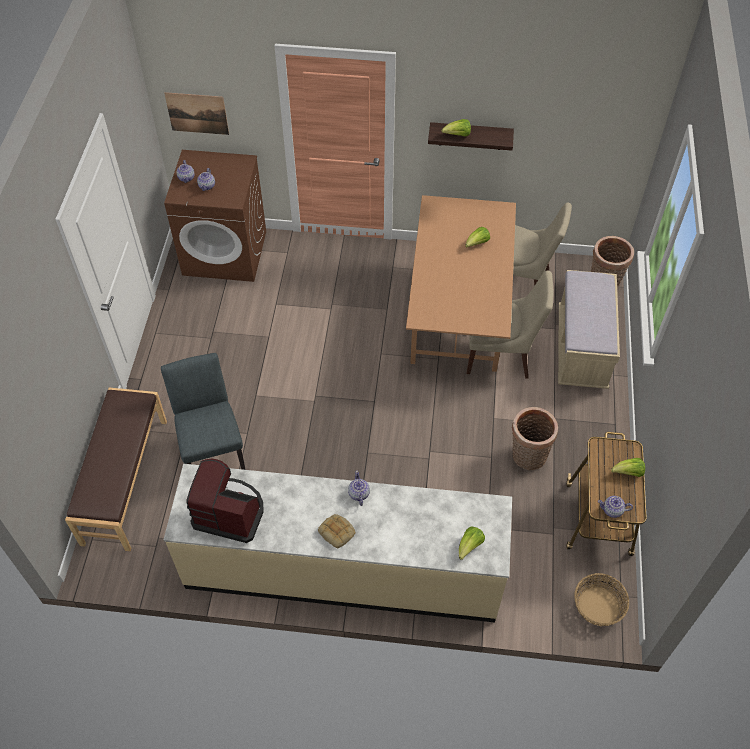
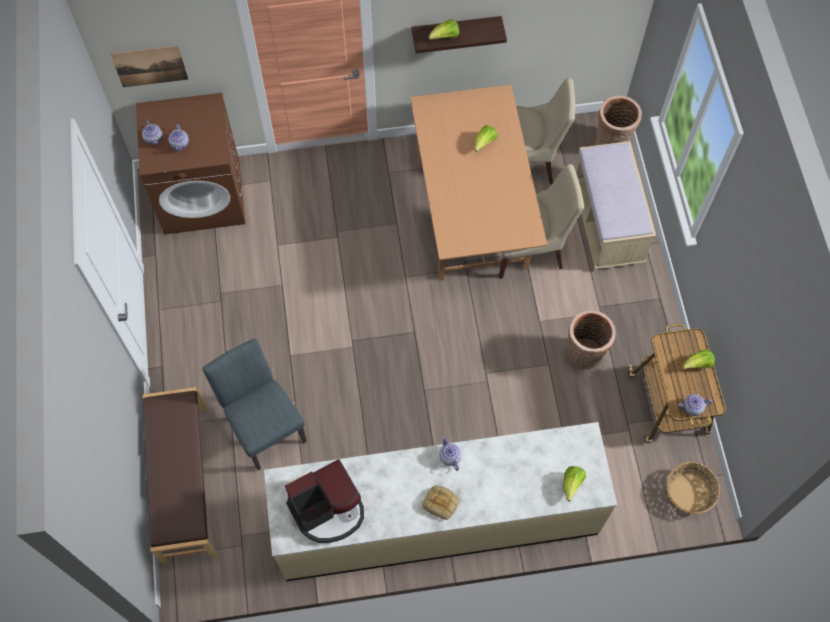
camera: 15 degrees left, 10 degrees up
(229, 512) = (328, 510): coffee machine -> coffee machine turned 150 degrees clockwise

